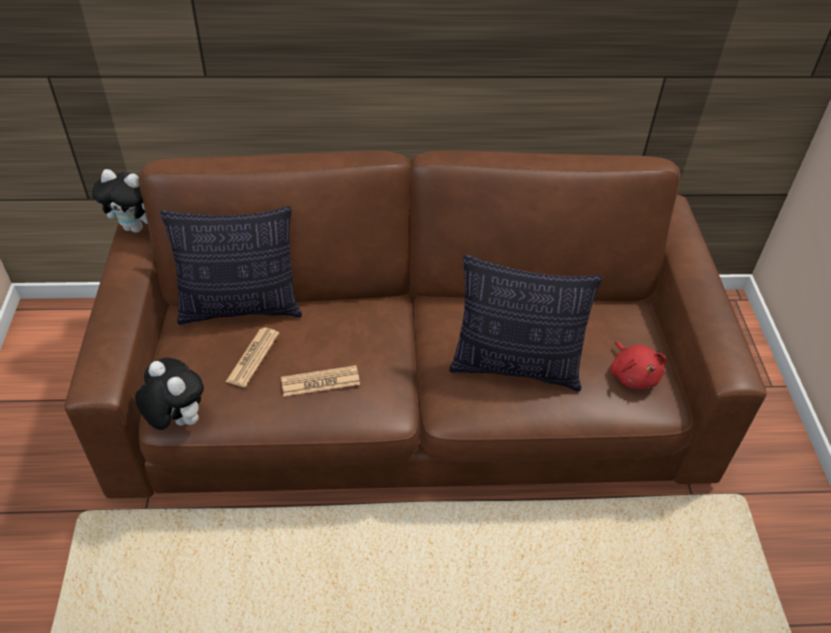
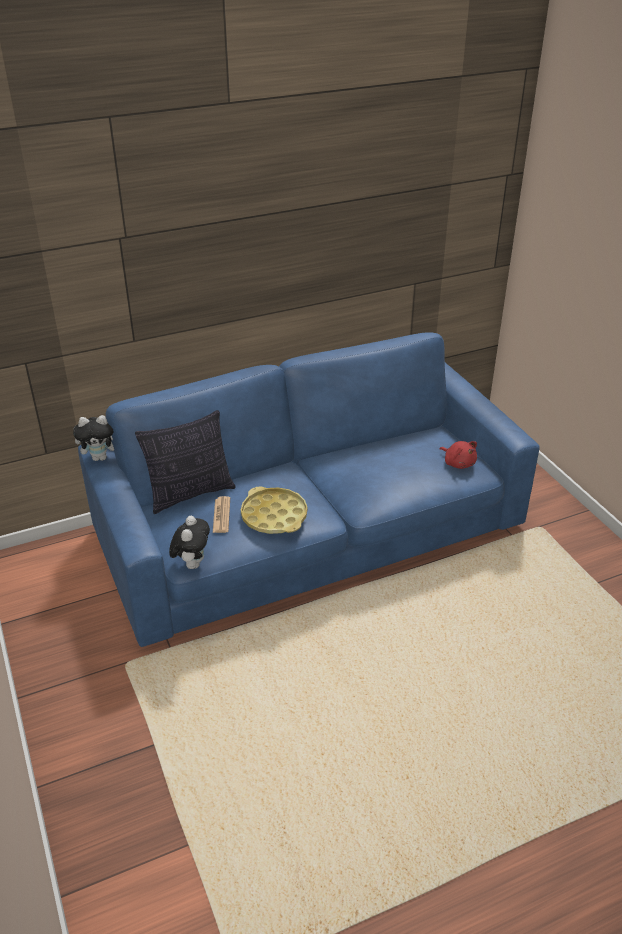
camera: 20 degrees left, 10 degrees down
(176, 420) = (192, 563): plush toy -> plush toy turned 75 degrees clockwise
(320, 381) = (274, 516): newspaper -> yellow tray
(412, 391) = (310, 530): brown sofa -> blue sofa
(516, 367) = (389, 476): pillow -> none

